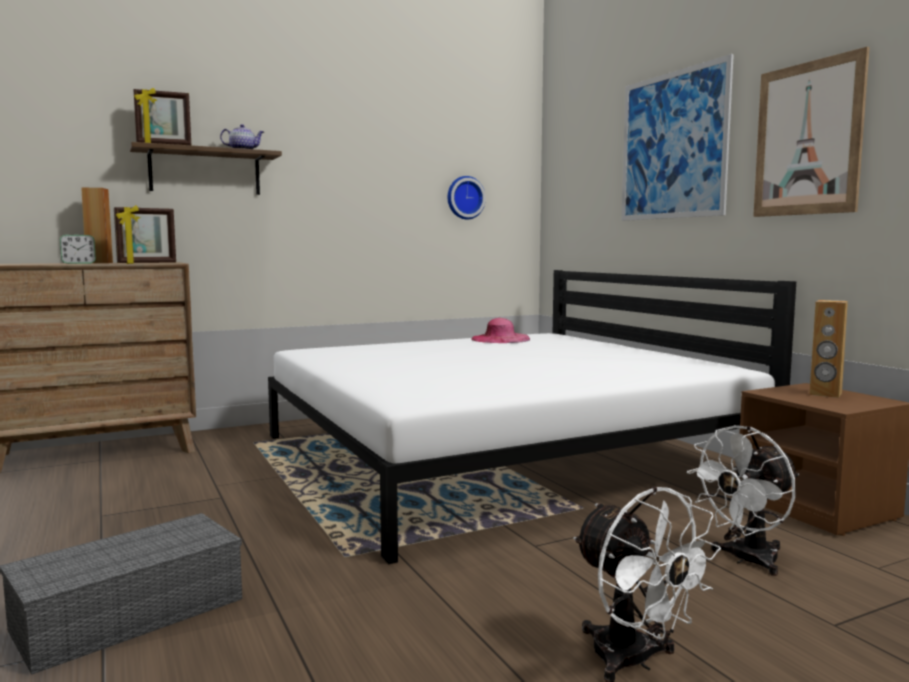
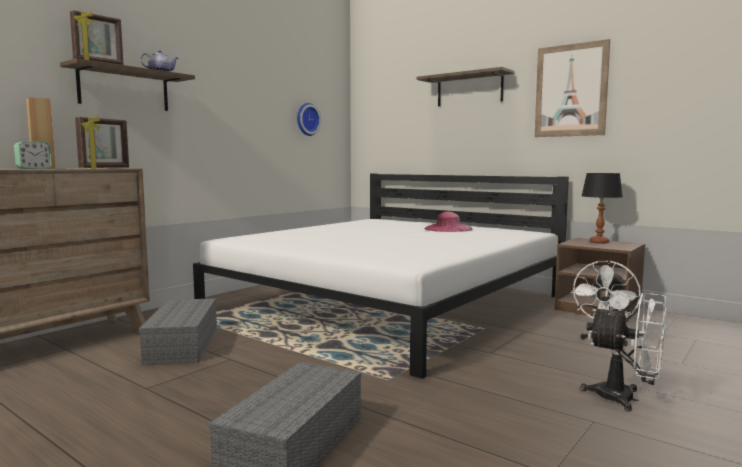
camera: 25 degrees left, 0 degrees up
(203, 473) = (183, 345): none -> grey storage box
(500, 339) = (353, 223): pink hat -> pink hat (448, 228)
(672, 146) = (469, 89): picture -> shelf
(825, 394) = (599, 242): brown speaker -> table lamp

